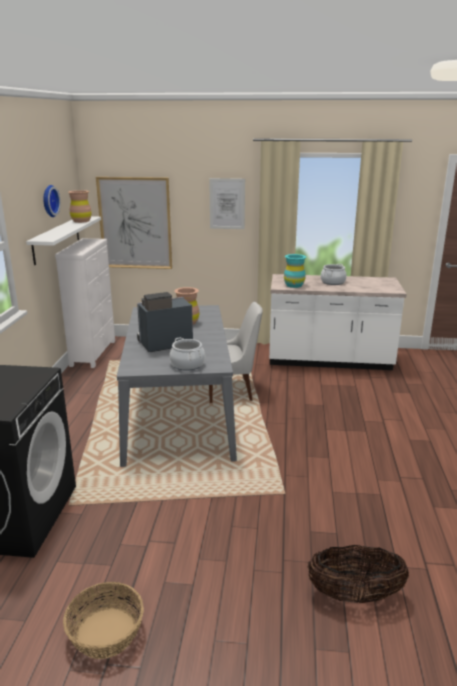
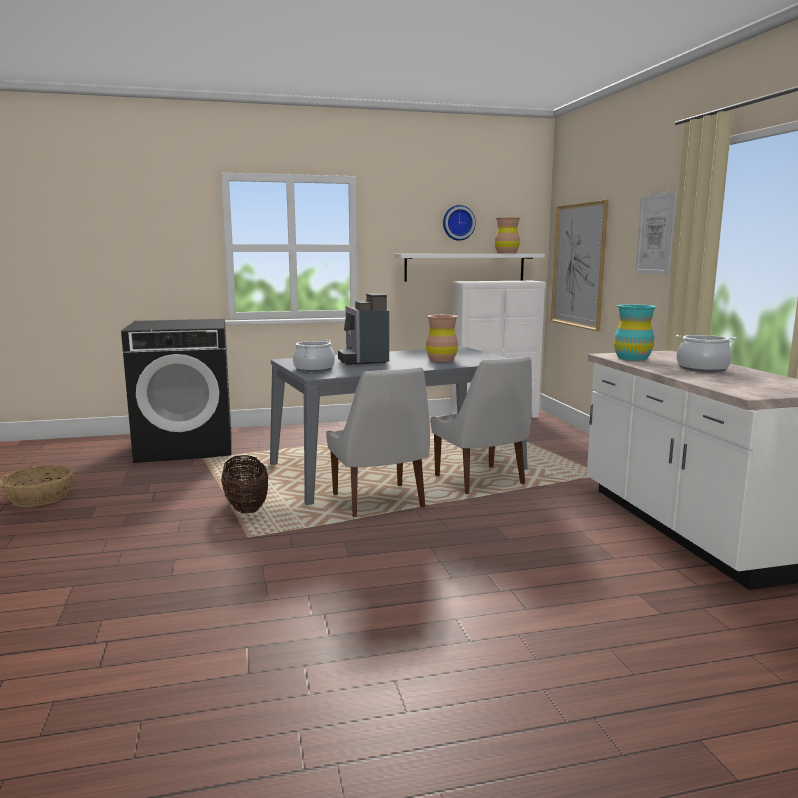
camera: 70 degrees right, 10 degrees down
(163, 344) = (363, 360): coffee machine -> coffee machine turned 150 degrees counterclockwise
(246, 432) = (379, 502): none -> white chair
(354, 595) = (54, 594): basket -> basket (246, 508)

